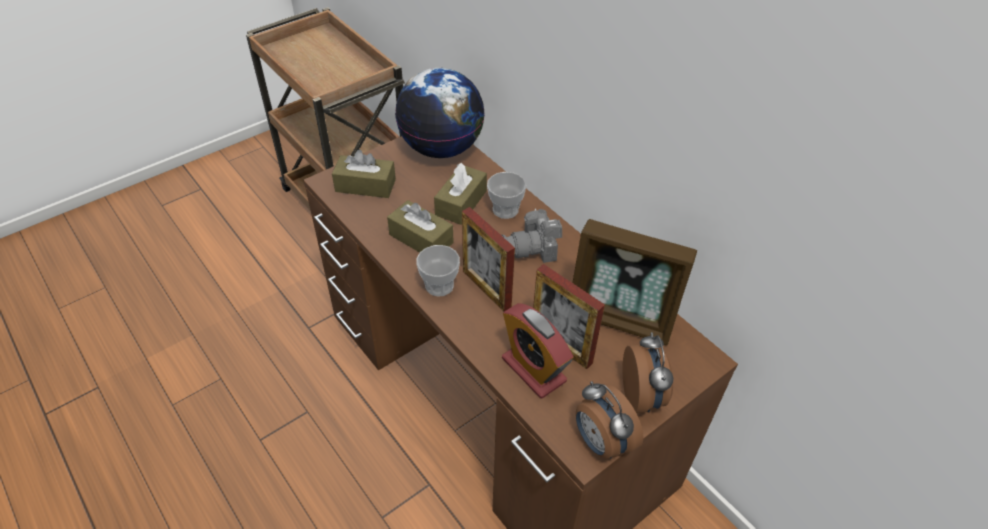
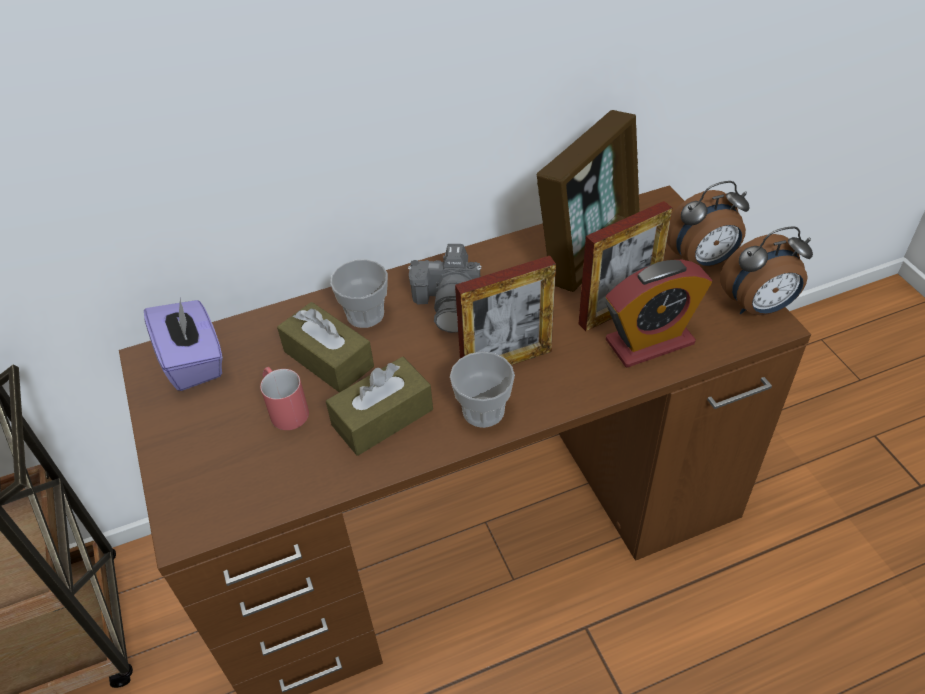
camera: 70 degrees left, 0 degrees up
(365, 185) = (227, 473): brown tissue box -> none
(417, 195) = (285, 408): none -> red mug
(442, 148) = (193, 361): globe -> purple tissue box
(642, 396) = (702, 261): alarm clock -> alarm clock turned 150 degrees clockwise

